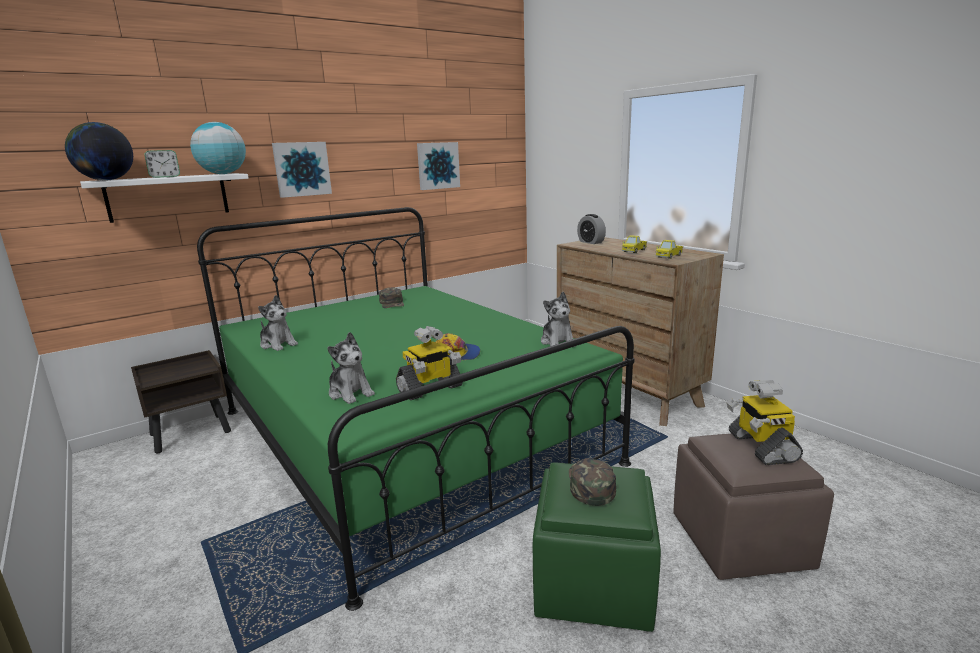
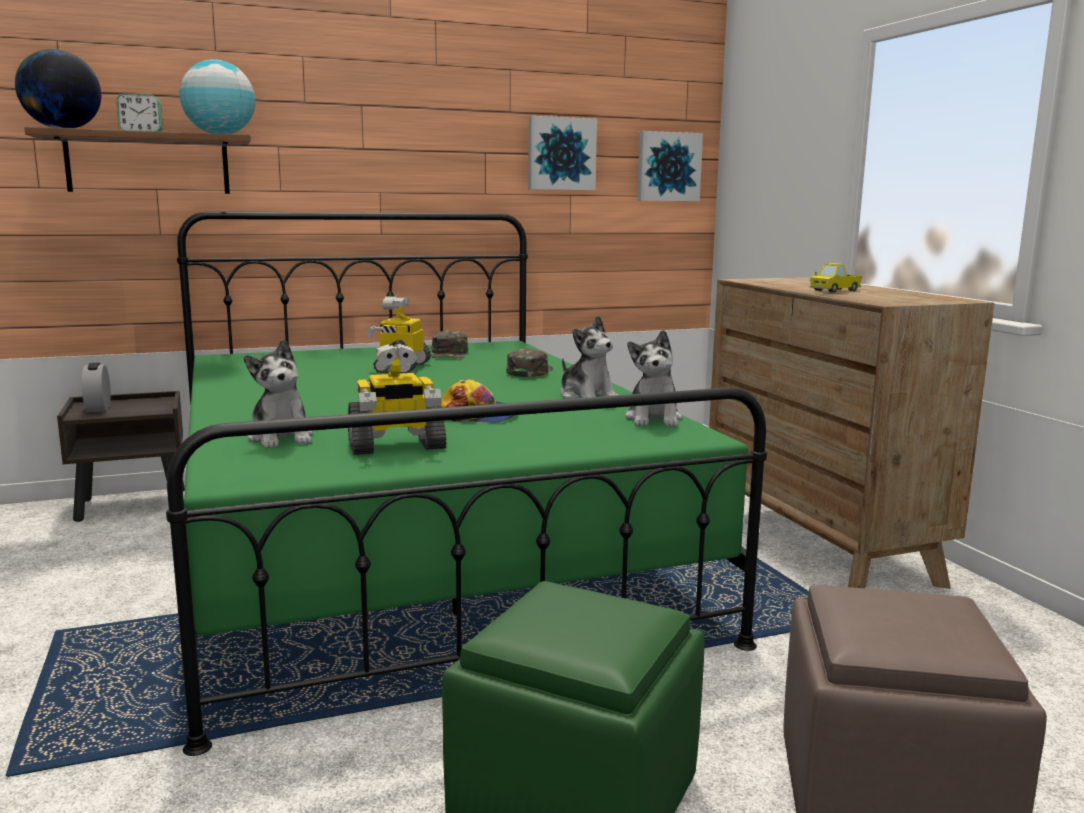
camera: 15 degrees right, 5 degrees down
(168, 197) = (148, 164): white shelf -> brown shelf
(278, 344) = (245, 380): plush toy -> plush toy (587, 396)
(301, 169) = (343, 141): picture -> picture (668, 167)
(590, 484) = (572, 614): green cap -> green cap (529, 372)
(591, 242) = (778, 280): alarm clock -> alarm clock (98, 408)
(669, 256) = (886, 298): toy truck -> none
(760, 447) = (929, 615): toy robot -> toy robot (401, 367)

